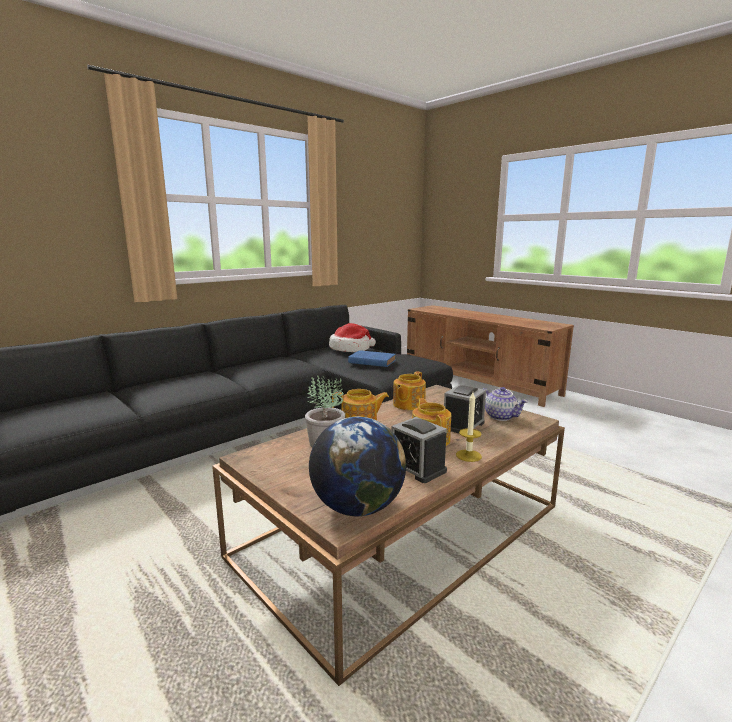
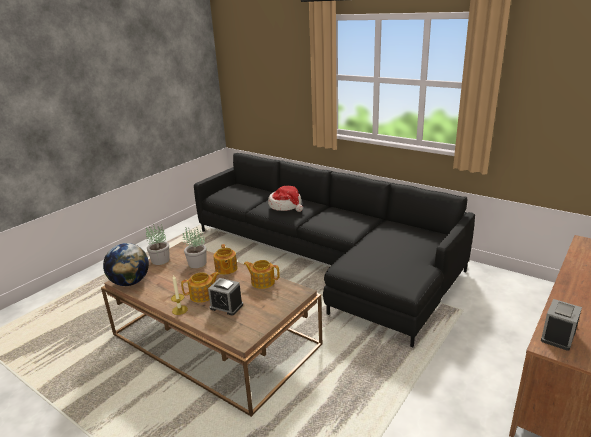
camera: 80 degrees right, 10 degrees up
(283, 476) = (160, 260): none -> potted plant
(351, 349) = (411, 239): hat -> hat (286, 206)
(371, 361) = (375, 254): blue book -> none
(417, 468) = (165, 294): alarm clock -> alarm clock (558, 336)
(501, 416) = (245, 323): teapot -> none

